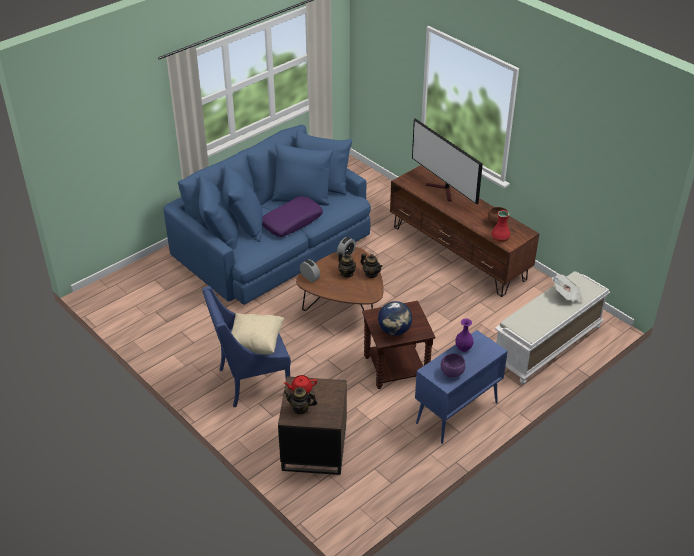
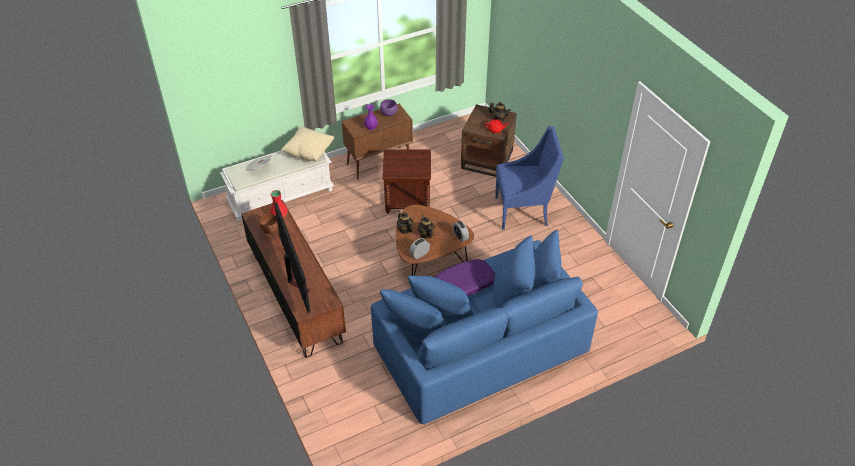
camera: 165 degrees left, 5 degrees up
(255, 344) = (521, 174): beige pillow -> beige pillow (309, 152)
(394, 331) = (412, 158): globe -> none
(456, 413) = (379, 162): blue cabinet -> brown cabinet

